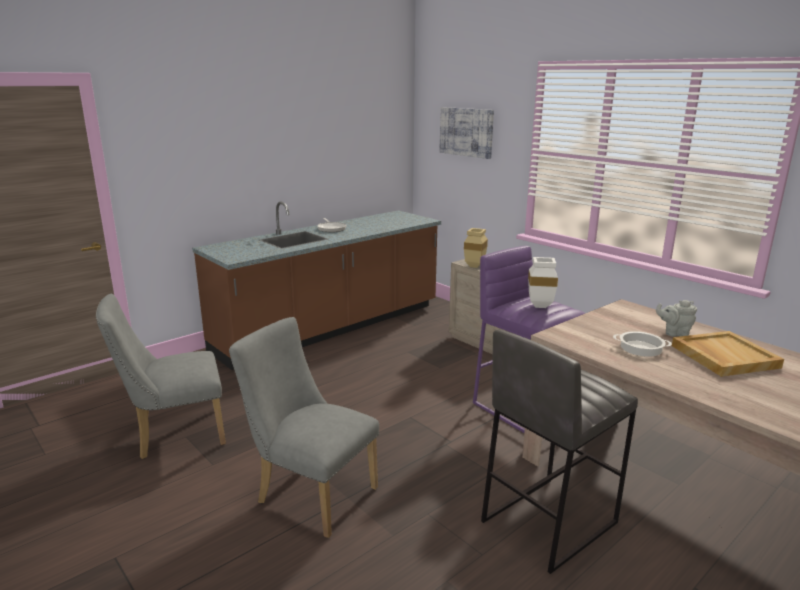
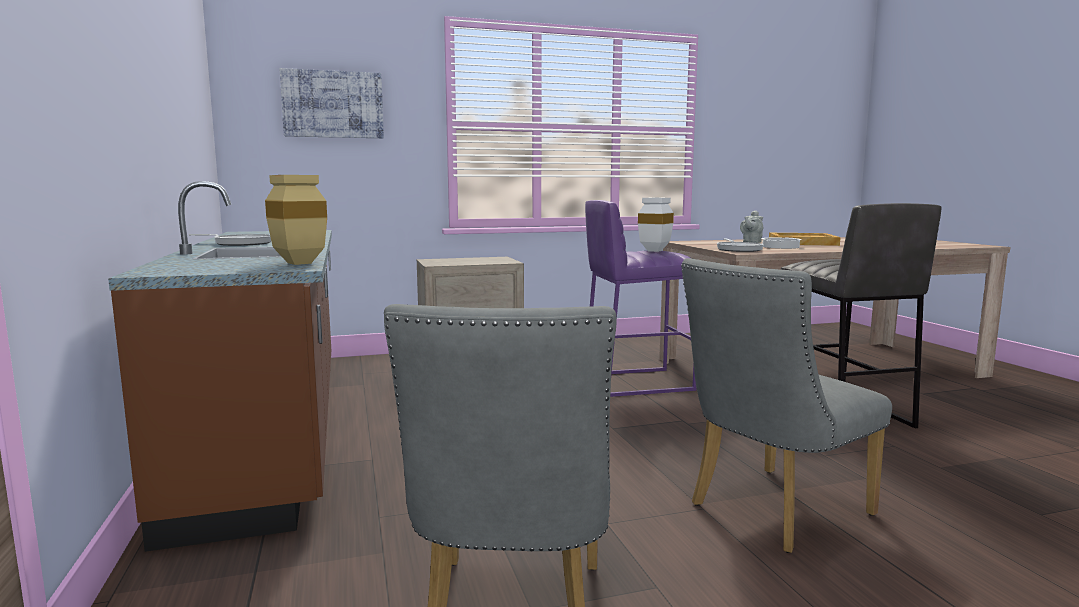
camera: 65 degrees left, 10 degrees down
(474, 266) = (455, 264): beige vase -> beige vase (296, 263)
(580, 332) = (738, 249): none -> frying pan

